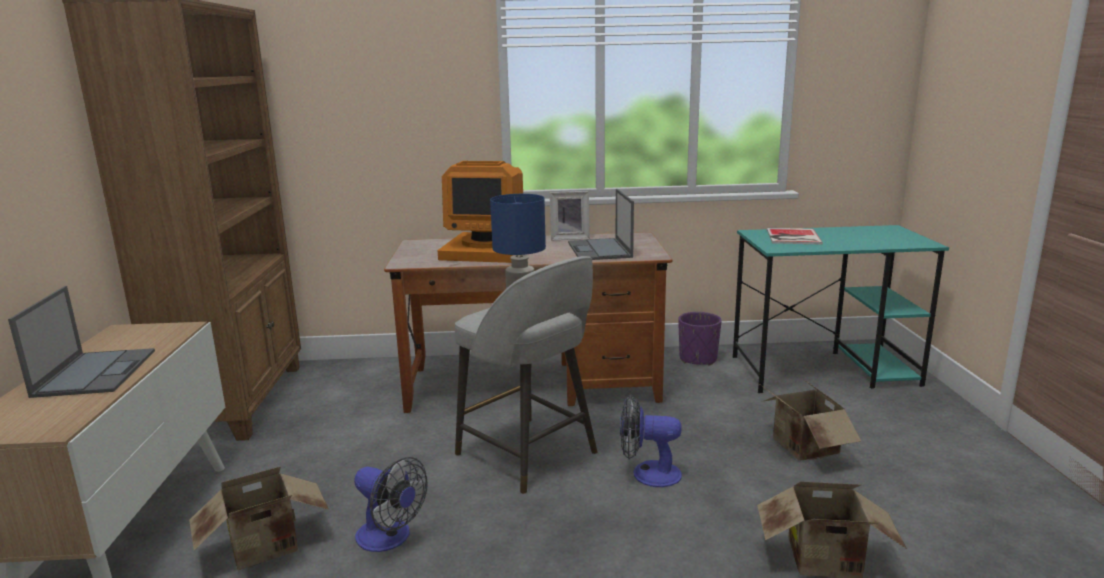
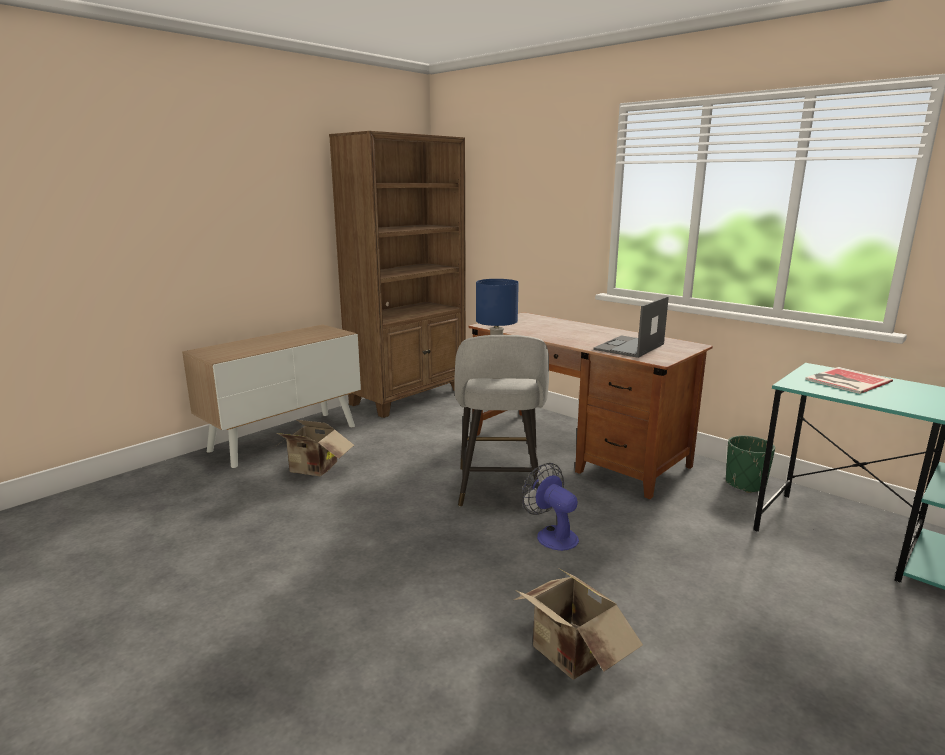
camera: 45 degrees right, 0 degrees up
(96, 372) = (274, 342): laptop -> none
(390, 538) = (363, 492): fan -> none
(489, 250) = (554, 329): monitor -> none
(569, 238) = (632, 334): picture frame -> none
(698, 359) = (745, 484): purple planter -> green planter
(802, 449) = (708, 584): cardboard box -> none

